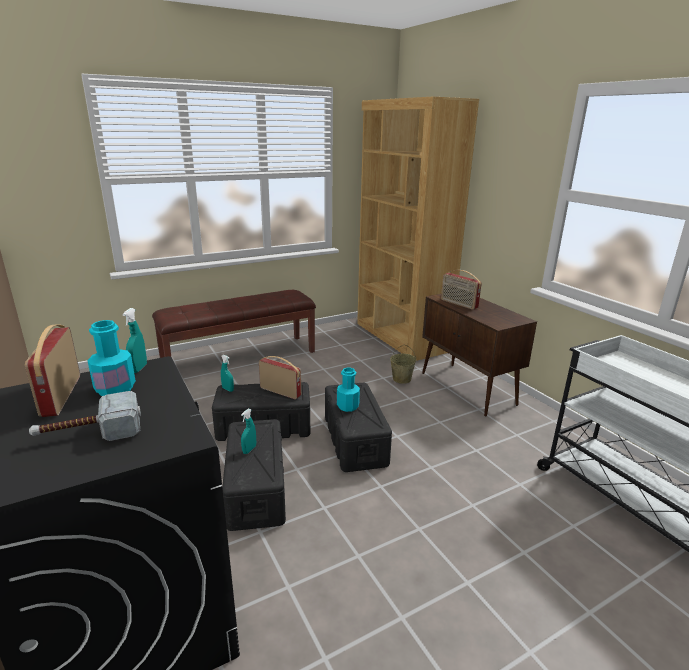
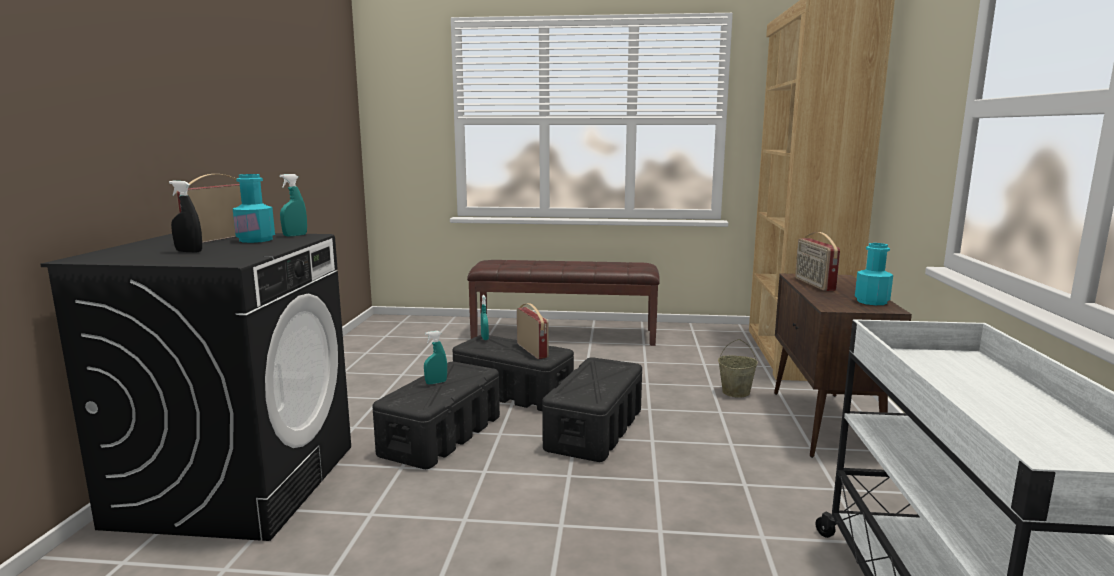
camera: 35 degrees right, 10 degrees down
(89, 433) = (189, 251): hammer -> black spray bottle
(348, 406) = (585, 377): turquoise bottle -> turquoise bottle (871, 301)

